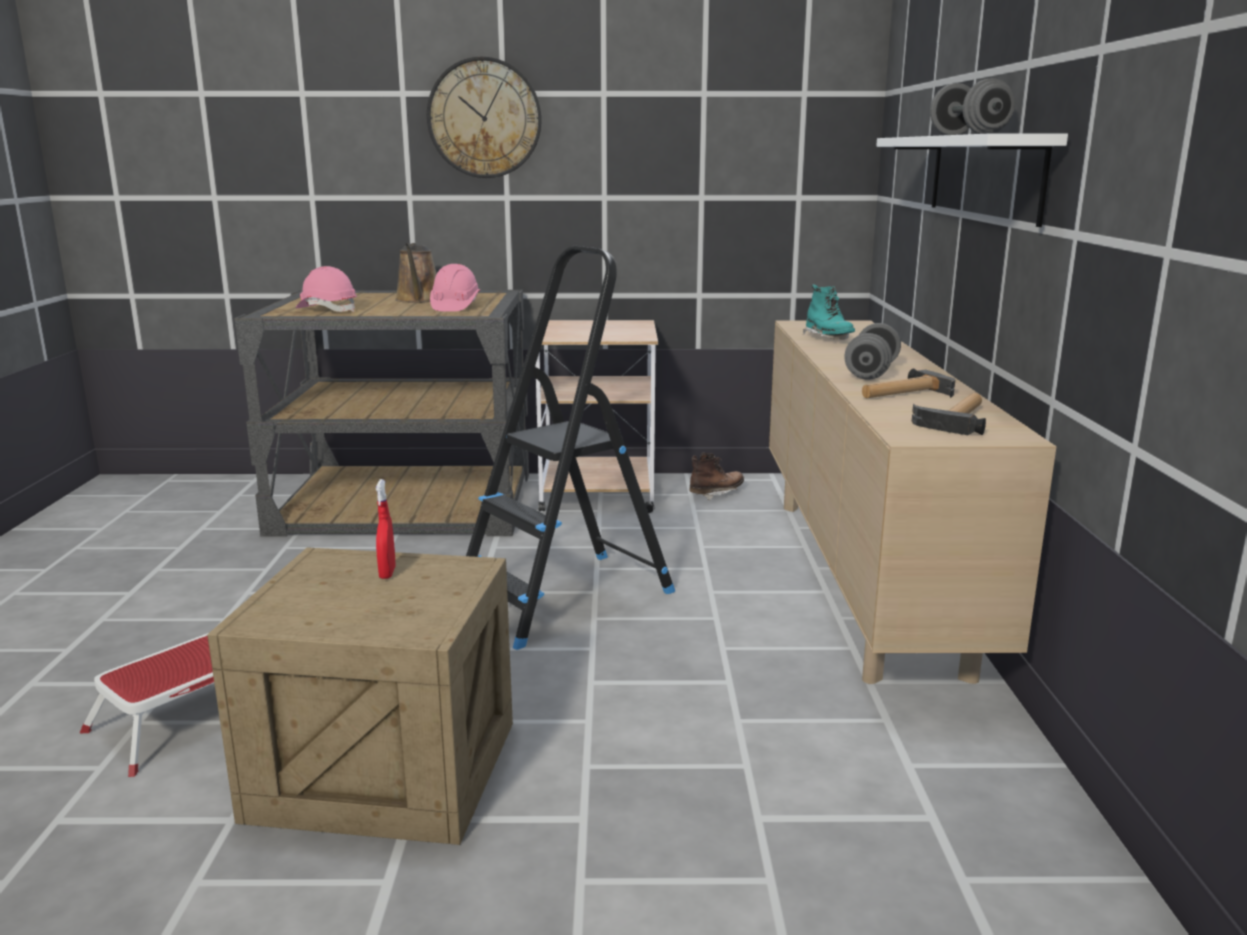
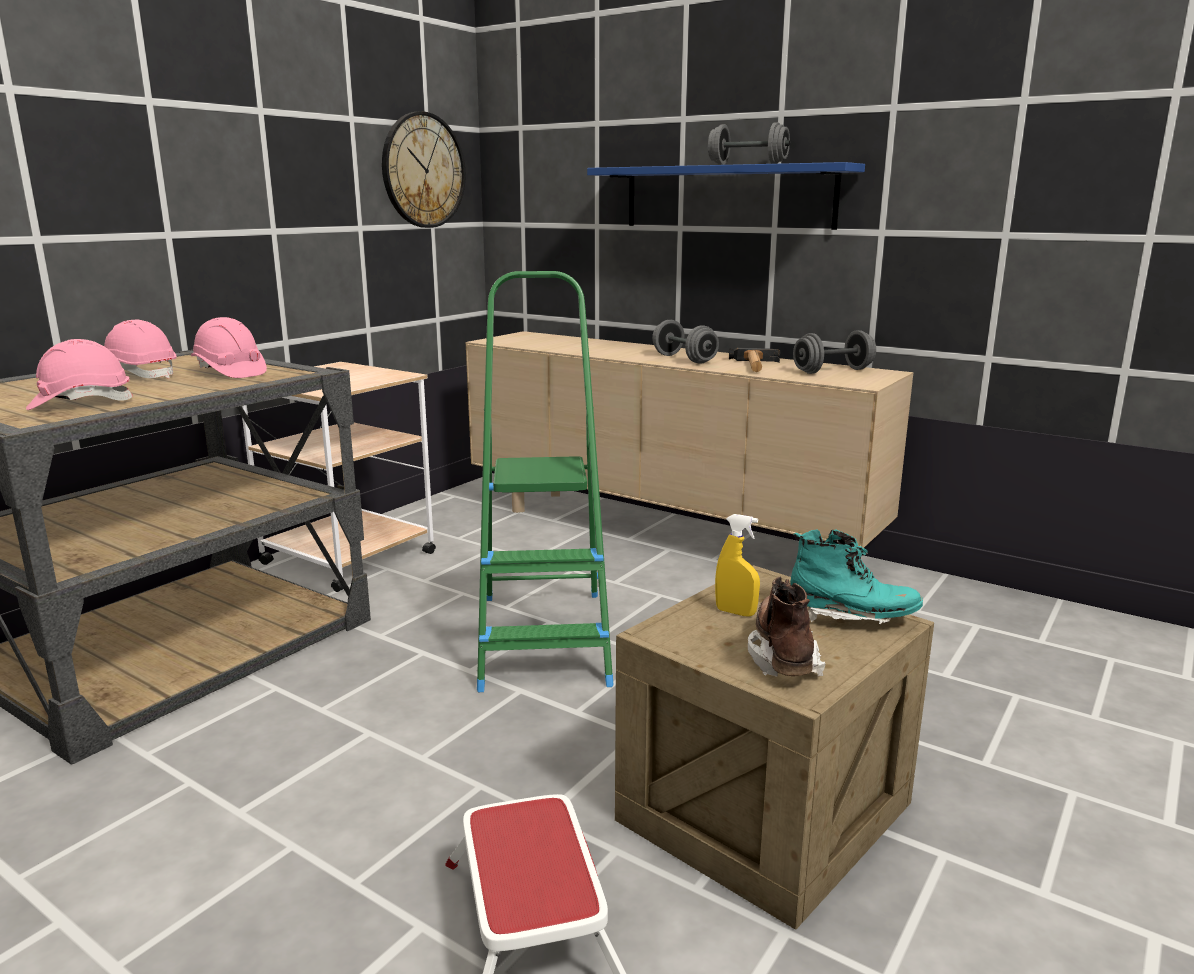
camera: 55 degrees left, 0 degrees up
(387, 573) = (735, 612): red spray bottle -> yellow spray bottle
(419, 300) = (140, 375): brown watering can -> pink hard hat
(484, 118) = (132, 131): wall clock -> wall clock (423, 170)
(562, 599) = (543, 638): black step ladder -> green step ladder
(716, 494) = (443, 520): brown boot -> brown boot (782, 657)
(828, 339) = (562, 346): turquoise boot -> turquoise boot (851, 617)
(957, 419) = (833, 371): hammer -> grey dumbbell
(984, 176) = (727, 197): white shelf -> blue shelf

